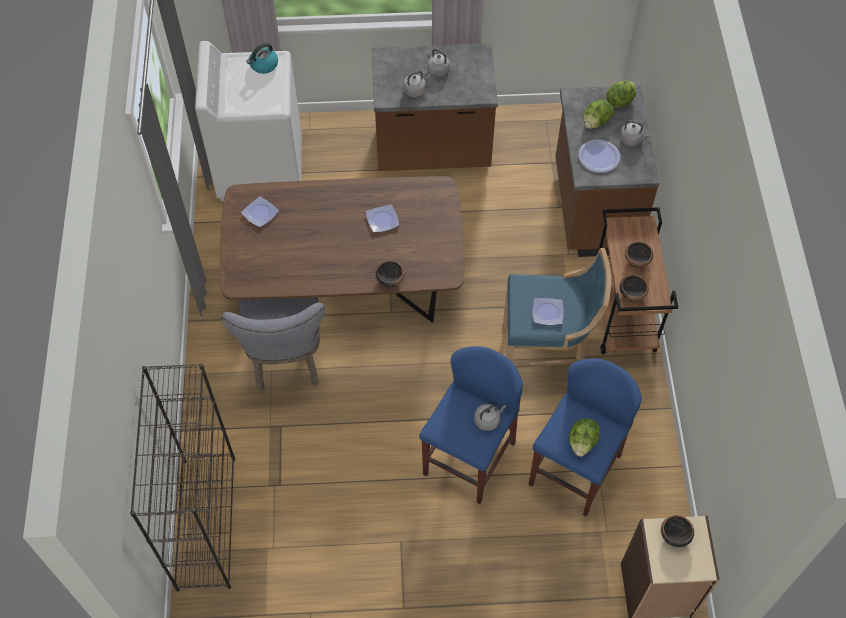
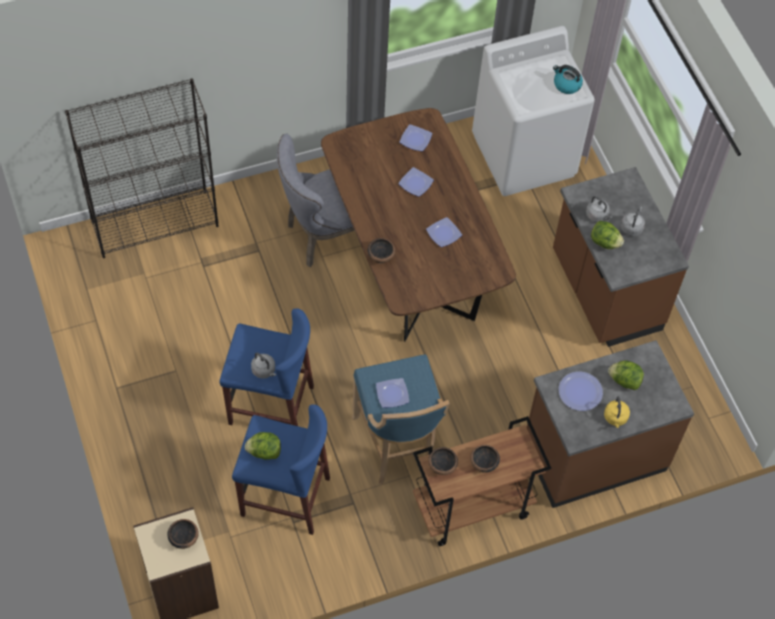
camera: 70 degrees right, 0 degrees up
(314, 227) = (416, 183): none -> plate
(620, 101) = (662, 398): lettuce -> lettuce (605, 242)
(632, 139) = (615, 418): grey kettle -> yellow kettle

